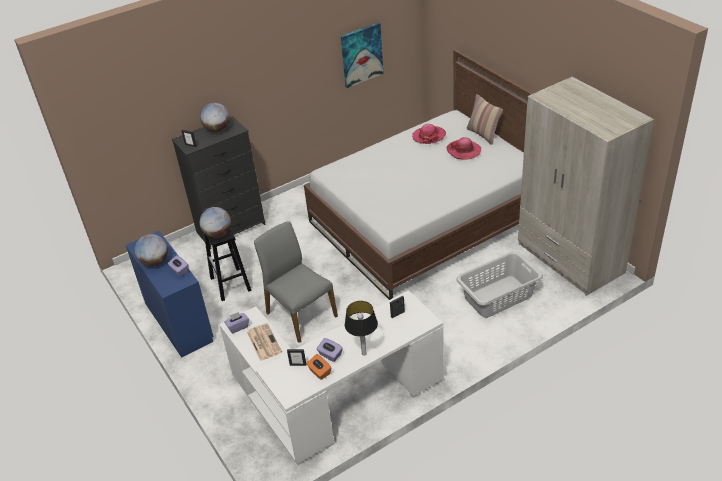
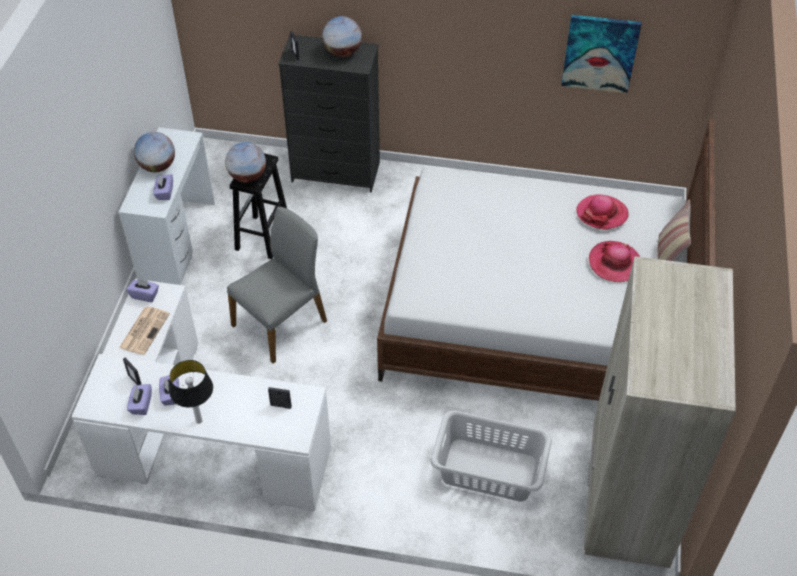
camera: 40 degrees right, 10 degrees up
(178, 321) = (177, 241): blue desk -> white desk
(300, 314) = (281, 323): grey chair -> grey chair turned 45 degrees clockwise
(319, 372) = (141, 405): orange tissue box -> purple tissue box

